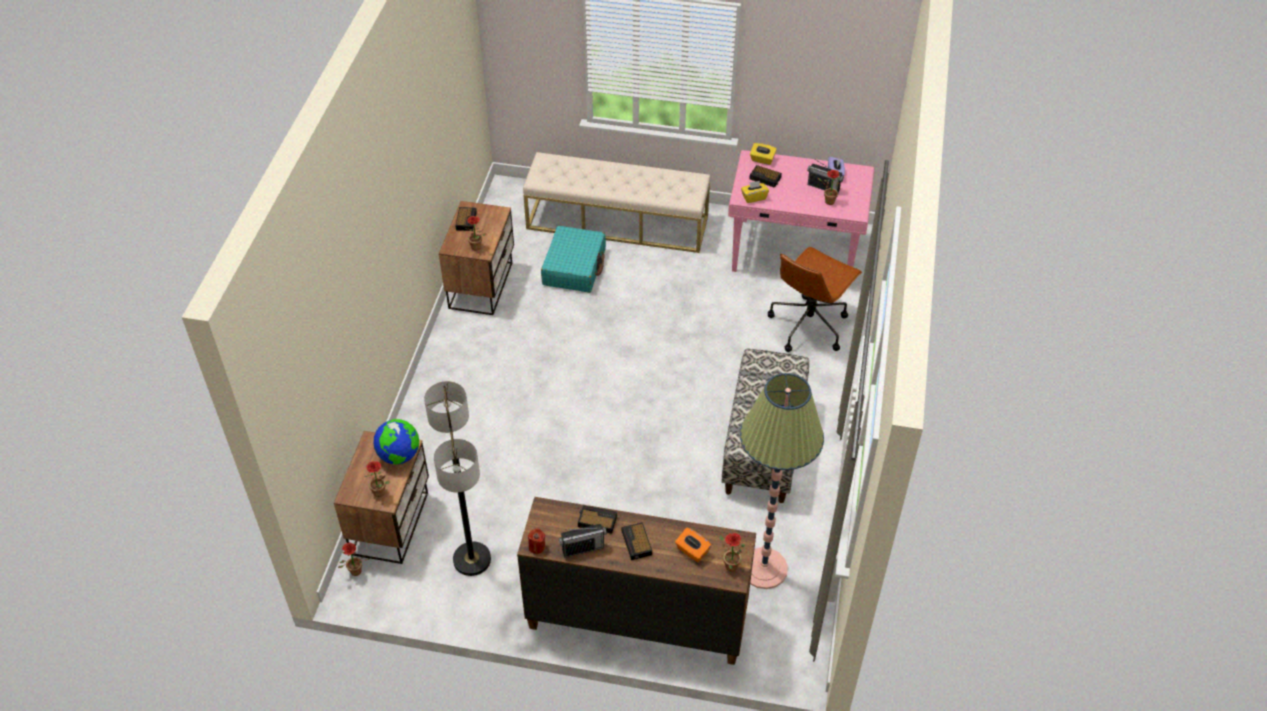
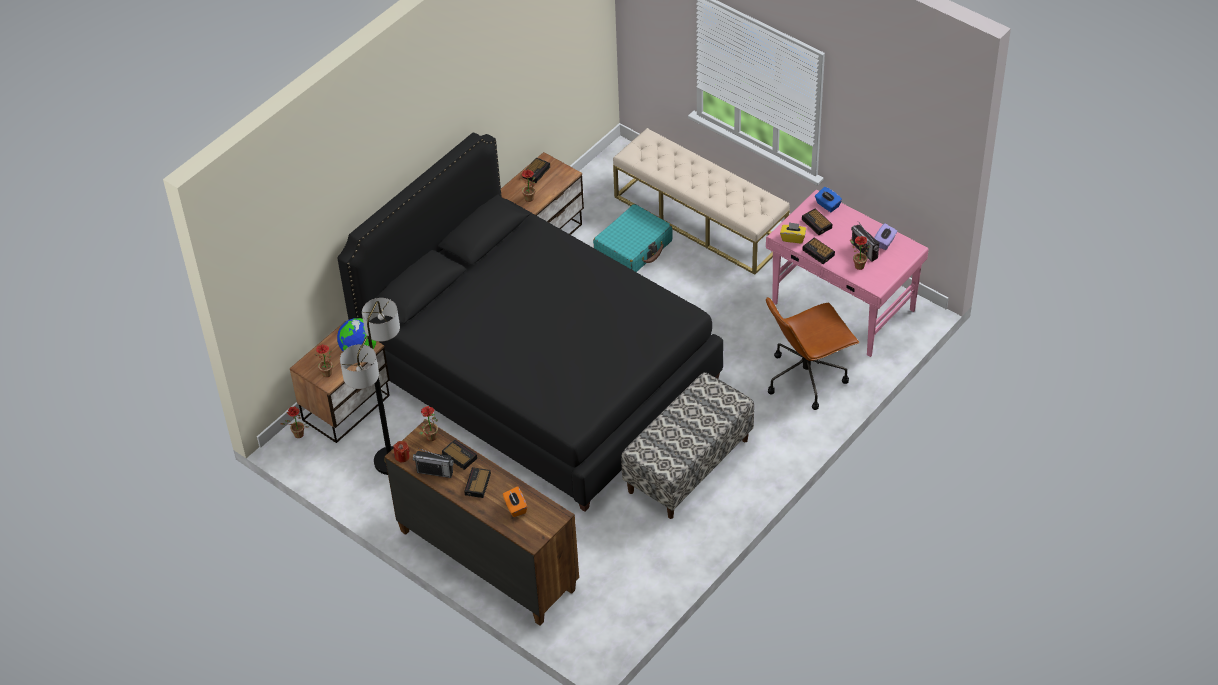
camera: 30 degrees right, 0 degrees up
(564, 415) = (539, 374): none -> black bed
(728, 565) = (535, 529): potted plant -> potted plant (430, 435)
(762, 159) = (827, 205): yellow tissue box -> blue tissue box
(764, 568) = (616, 564): floor lamp -> none
(786, 202) = (819, 253): none -> alarm clock

